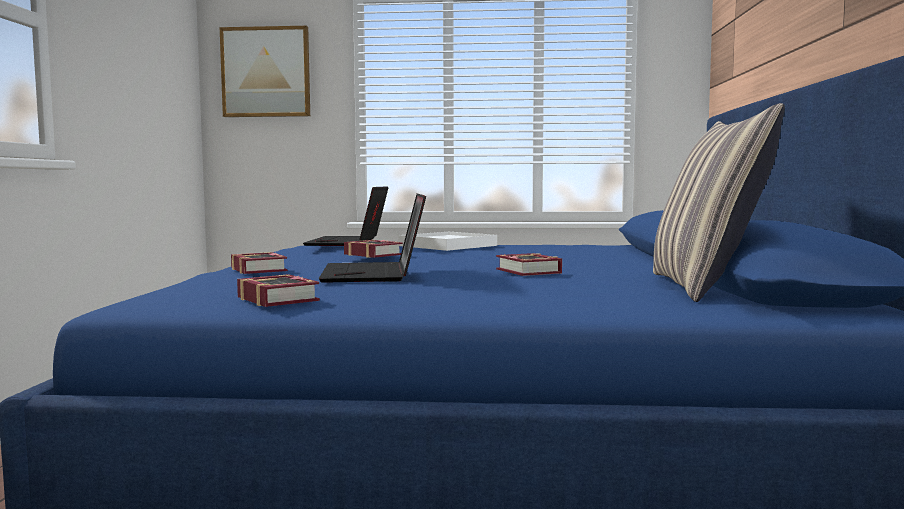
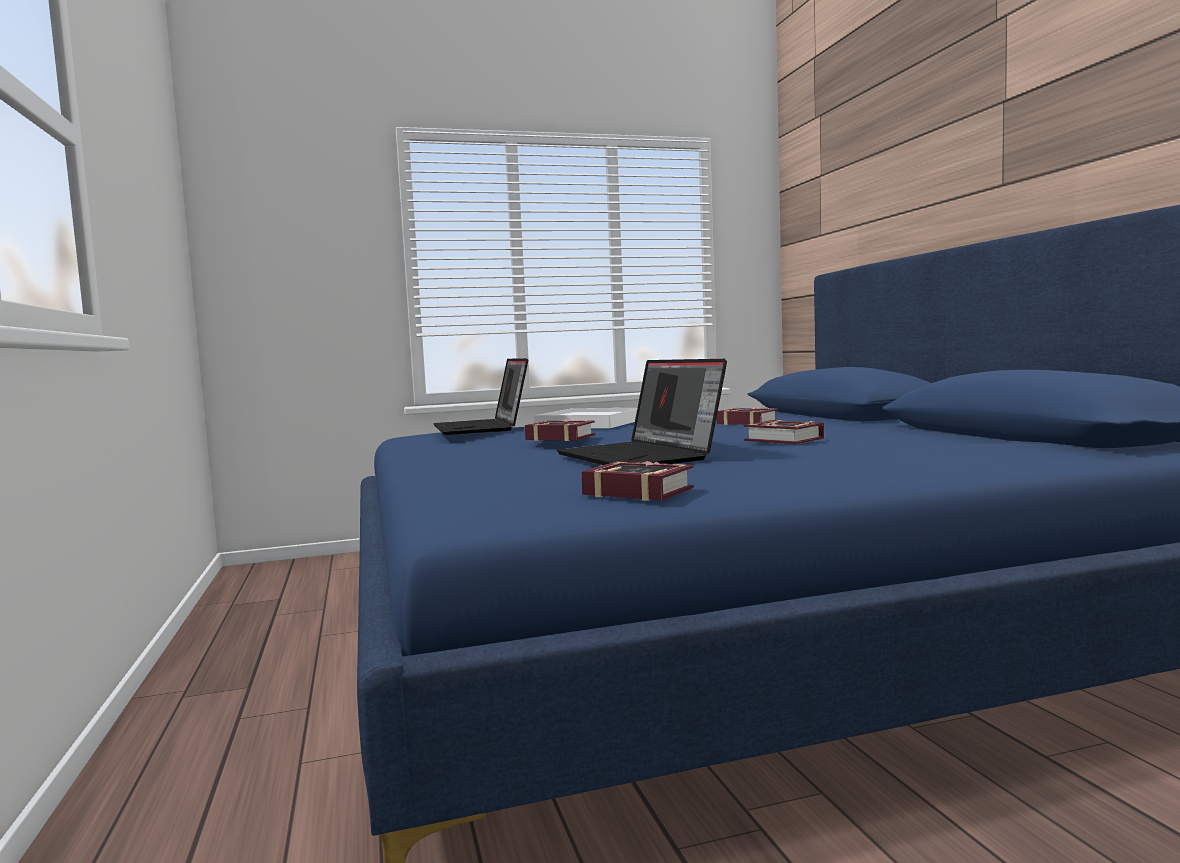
camera: 20 degrees left, 0 degrees up
(259, 269) = (474, 464): book -> book (746, 422)
(266, 72) = (284, 222): picture -> none
(705, 287) = (991, 439): pillow -> none

